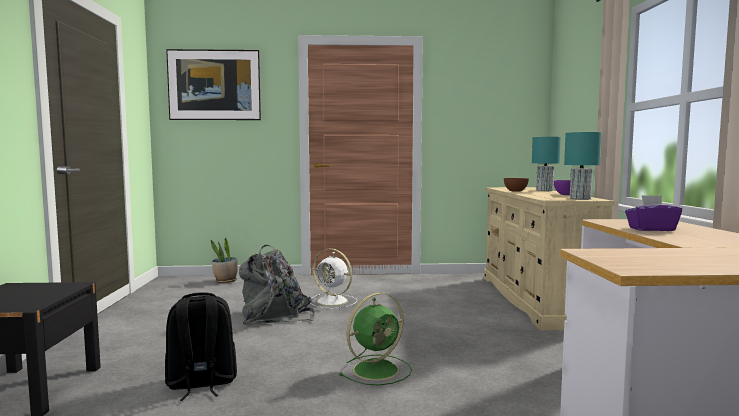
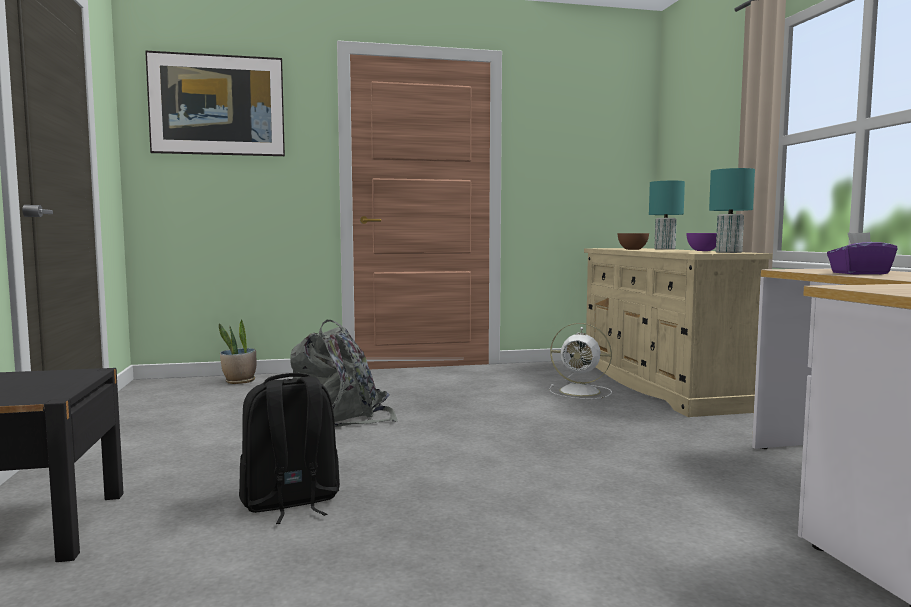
camera: 10 degrees left, 0 degrees up
(333, 301) = (408, 398): white fan -> white fan (581, 391)
(377, 369) = (519, 470): green fan -> none

